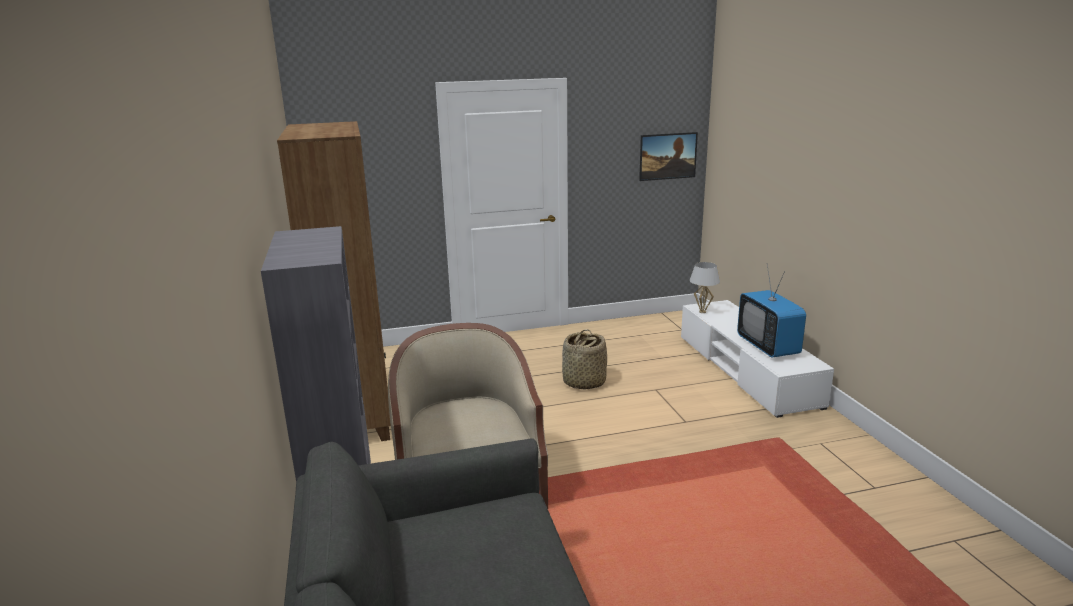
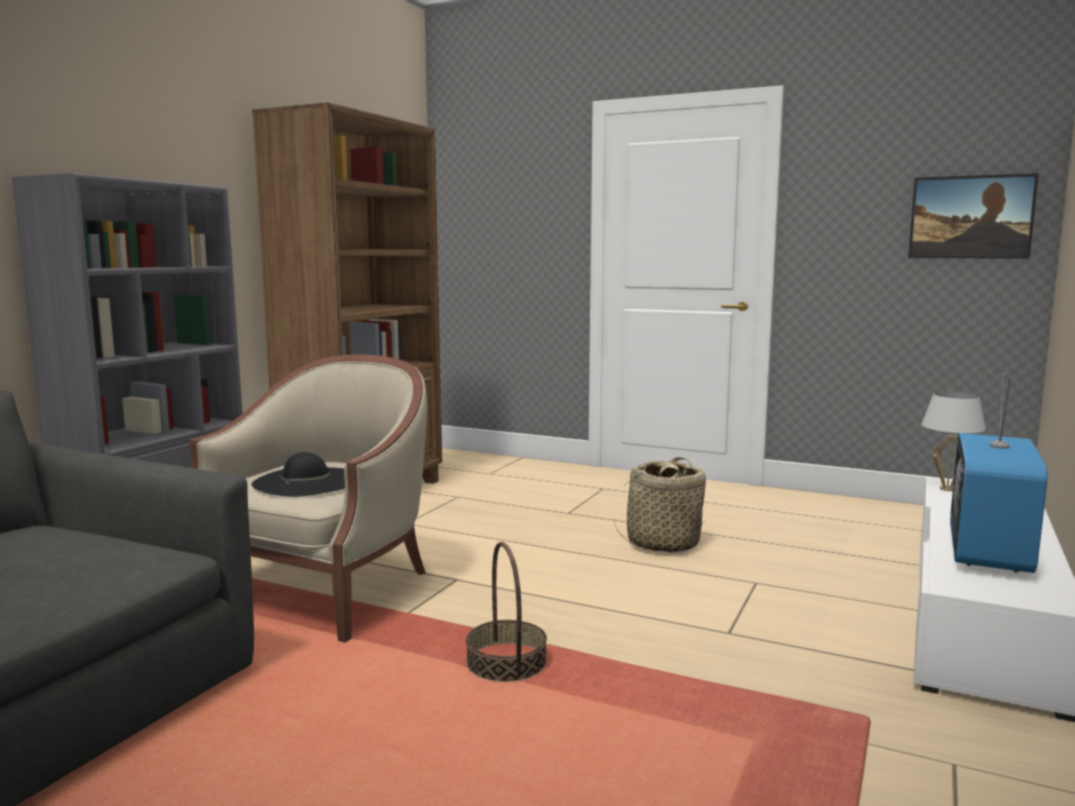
camera: 40 degrees right, 10 degrees down
(472, 424) = (306, 481): none -> black hat
(633, 480) = (506, 663): none -> basket

